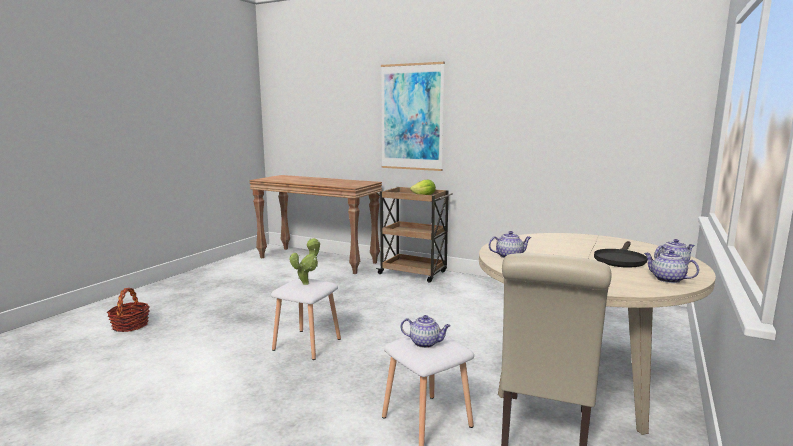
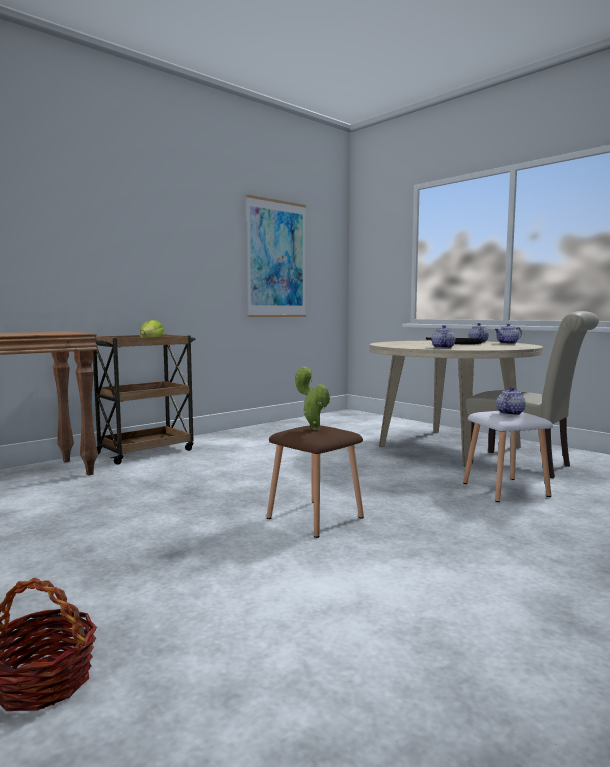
camera: 70 degrees left, 5 degrees down
(308, 344) = (315, 517): white stool -> brown stool
(412, 117) = (103, 236): picture -> picture (276, 259)

